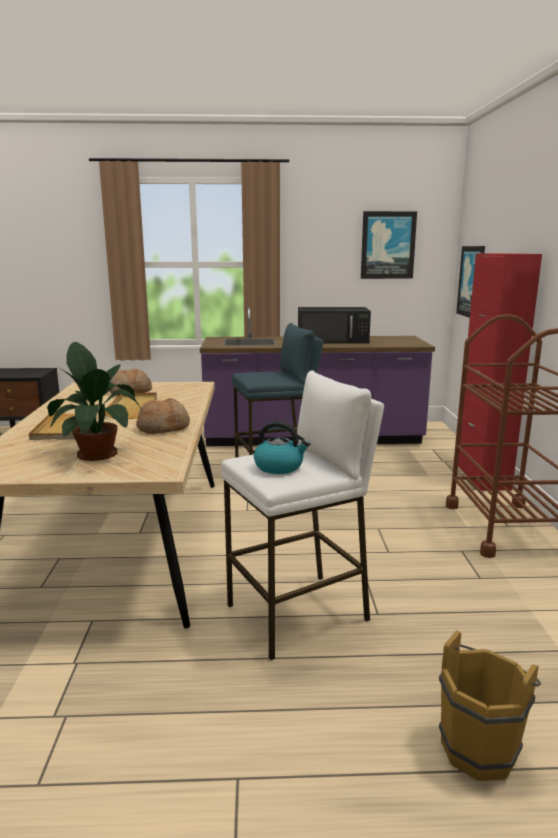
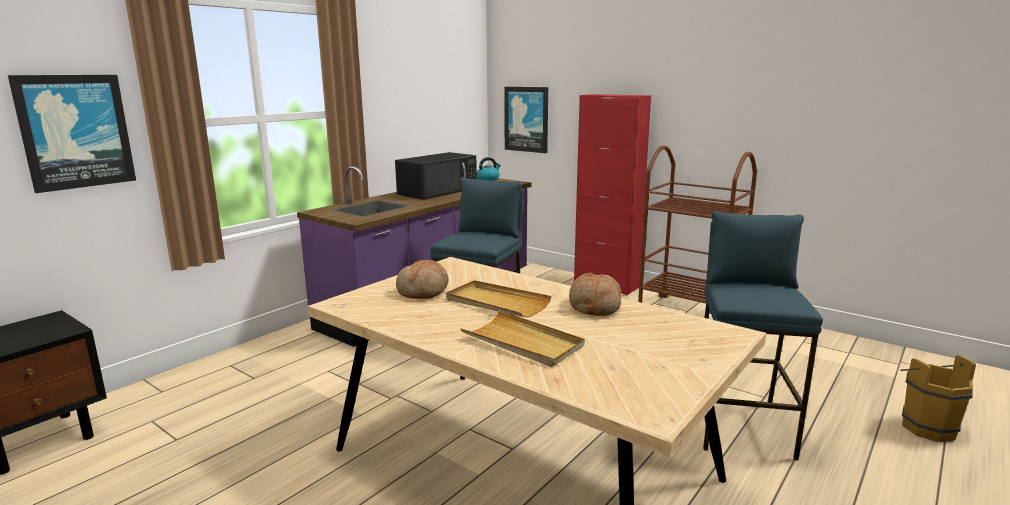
camera: 50 degrees left, 0 degrees up
(97, 452) = (644, 345): potted plant -> none
(279, 467) = (768, 296): kettle -> kettle (488, 179)
(299, 614) = (741, 424): white stool -> blue stool
(388, 245) = (441, 87): picture -> picture (75, 131)

